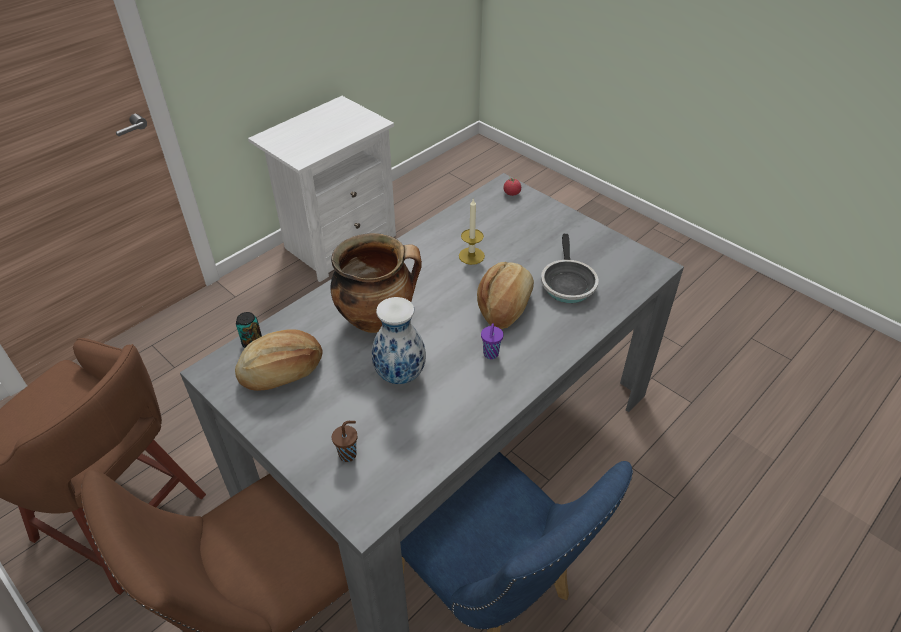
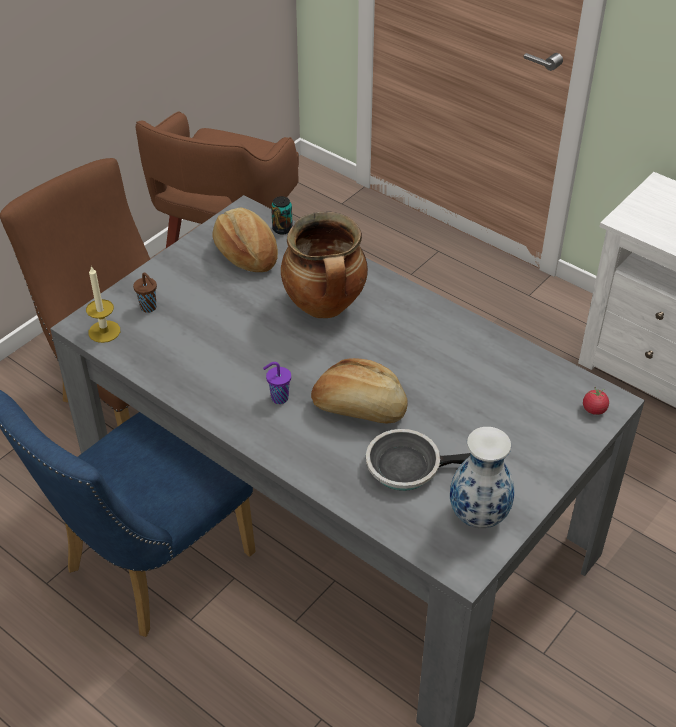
camera: 85 degrees right, 0 degrees up
(401, 374) = (246, 331): vase -> vase (479, 516)
(471, 256) = (446, 374): candle -> candle (104, 331)

